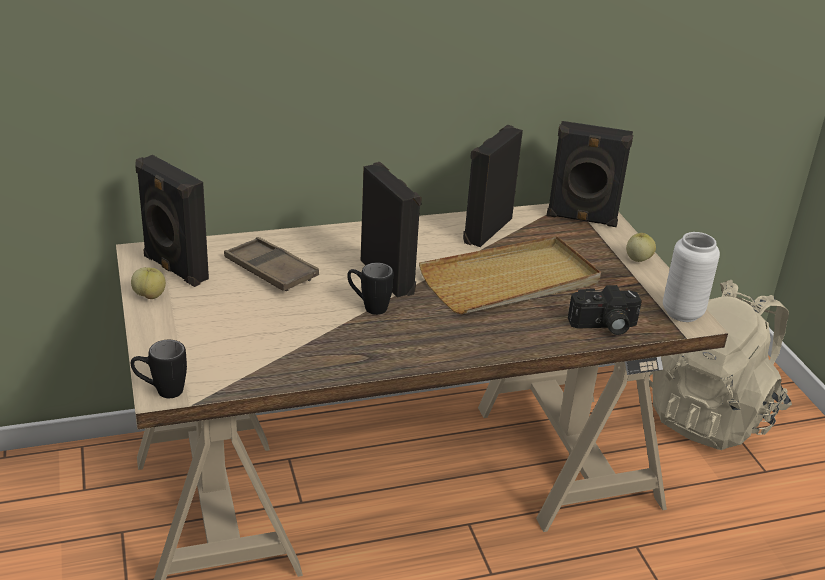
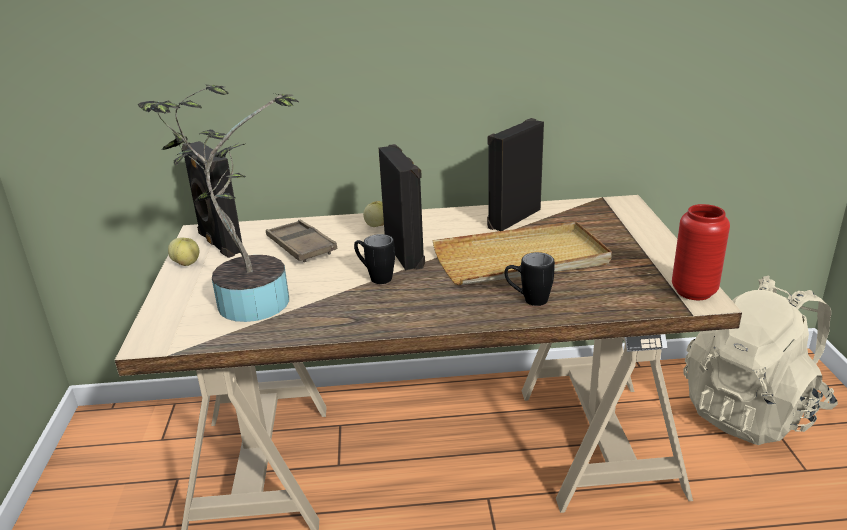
camera: 15 degrees right, 5 degrees down
(161, 391) = (148, 341): black mug -> black mug (528, 300)
(243, 339) = (247, 300): none -> potted plant
(581, 219) = (608, 210): black speaker -> none
(604, 326) = (605, 301): camera -> none
(638, 259) = (657, 244): apple -> apple (377, 225)
(682, 313) = (693, 292): white vase -> red vase

